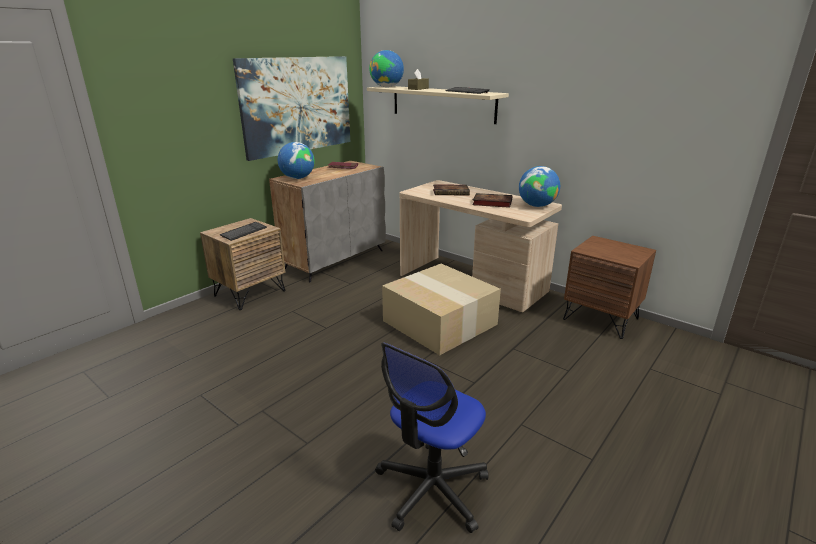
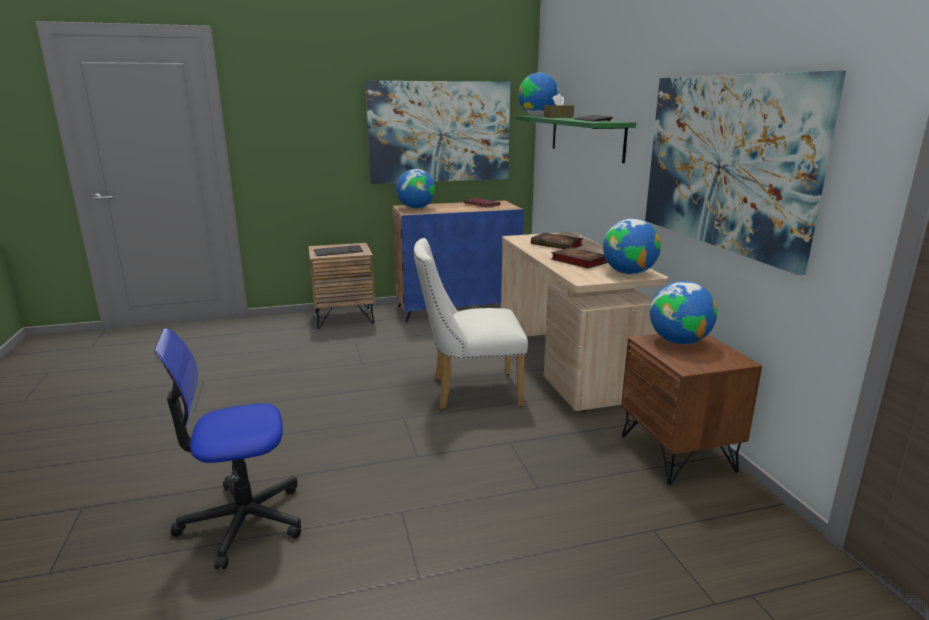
camera: 35 degrees right, 5 degrees down
(335, 260) = (458, 308): grey cabinet -> blue cabinet
(438, 322) = (468, 391): cardboard box -> white chair
(442, 104) = (586, 136): beige shelf -> green shelf
(599, 246) = (678, 341): none -> globe
(612, 122) = (725, 162): none -> picture

